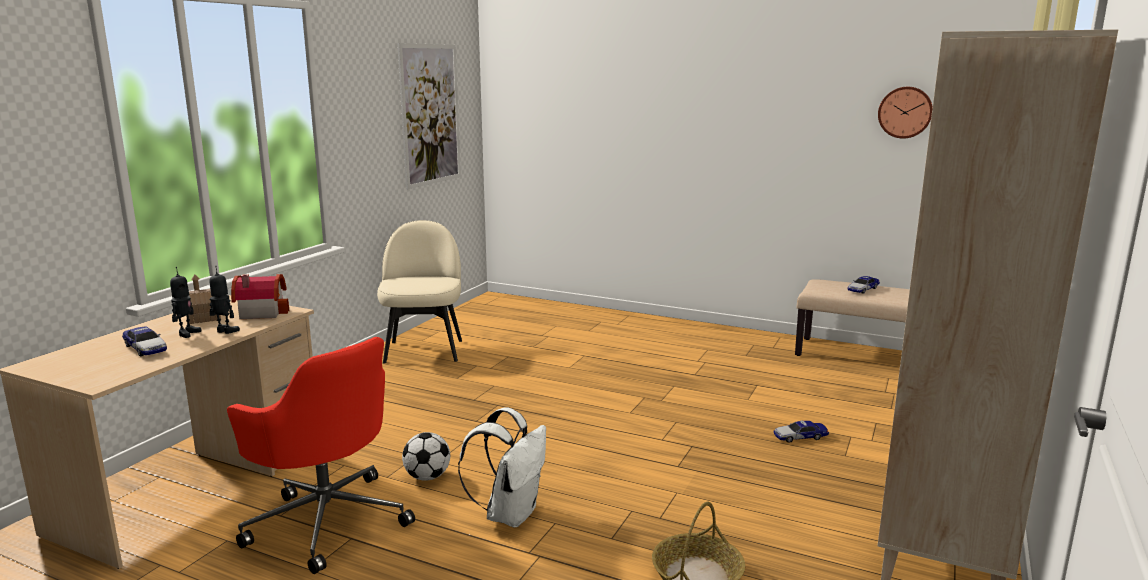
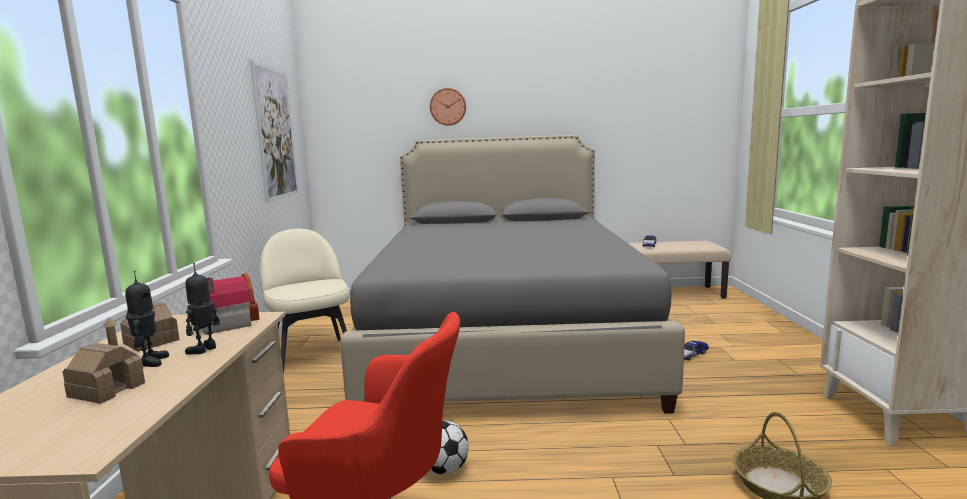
camera: 25 degrees left, 5 degrees down
(145, 348) = (107, 390): toy car -> toy house
(225, 331) = (205, 350): toy robot -> toy robot turned 60 degrees counterclockwise
(510, 513) = (564, 481): white backpack -> none
(618, 372) = (505, 338): none -> grey bed
(905, 112) = (657, 115): wall clock -> wall clock (448, 107)

